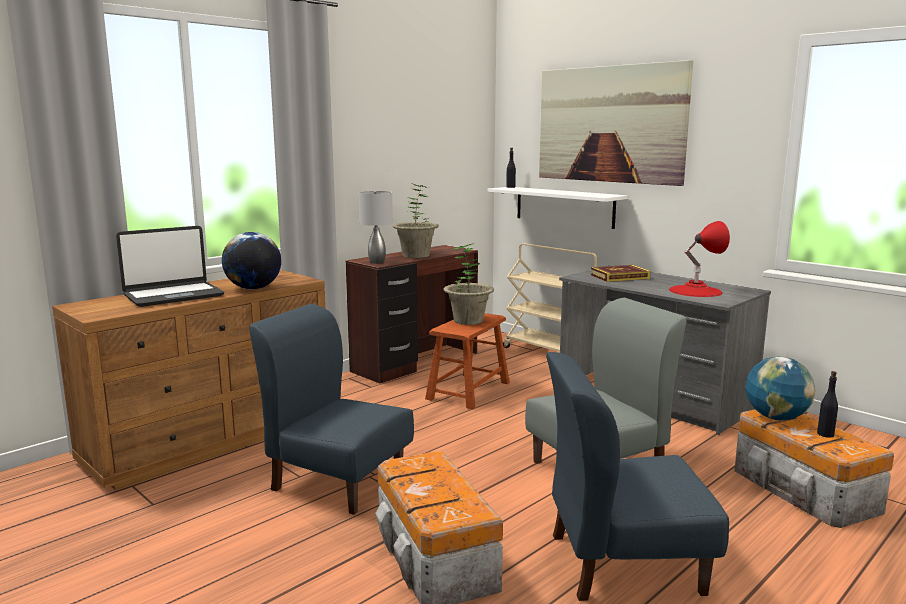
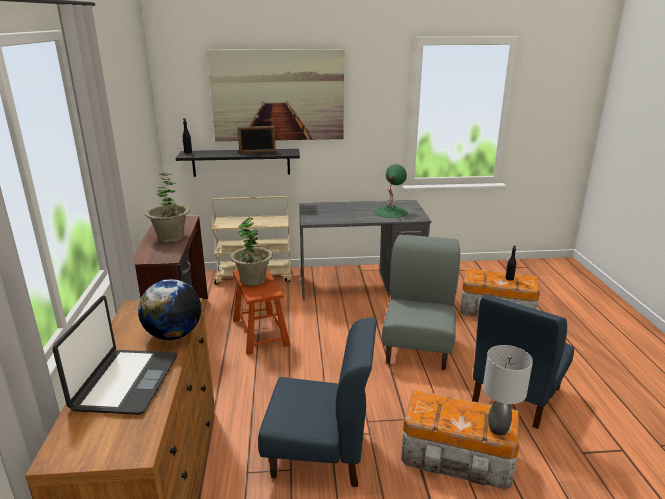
camera: 50 degrees left, 10 degrees up
(337, 481) = (320, 453): blue chair -> blue chair turned 150 degrees counterclockwise
(377, 262) = (162, 256): grey table lamp -> grey table lamp (498, 429)
(564, 207) = (241, 162): white shelf -> black shelf
(572, 192) = (257, 152): none -> picture frame
(619, 277) = (330, 212): book -> none
(695, 291) = (390, 212): red table lamp -> green table lamp
(776, 417) = (481, 278): globe -> none

